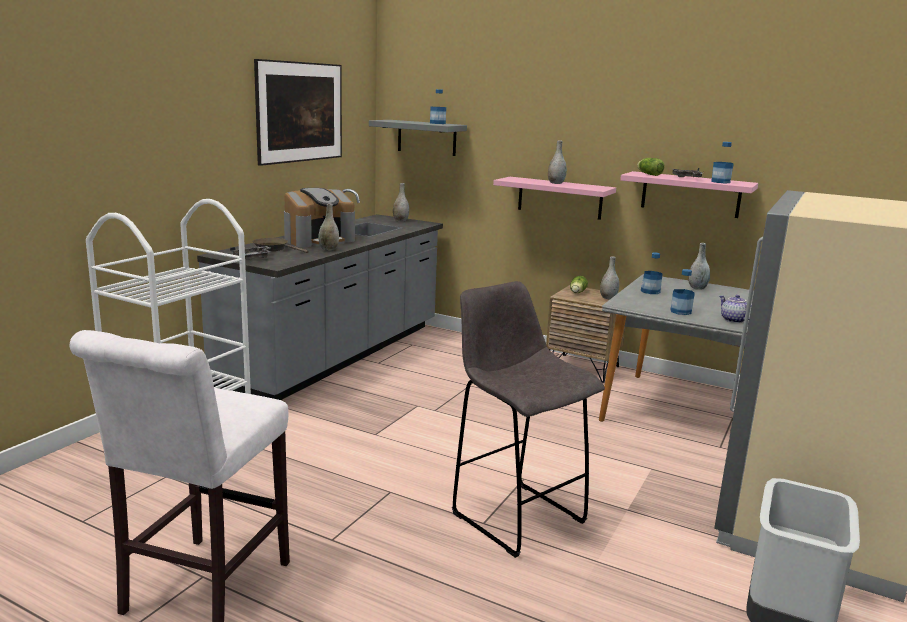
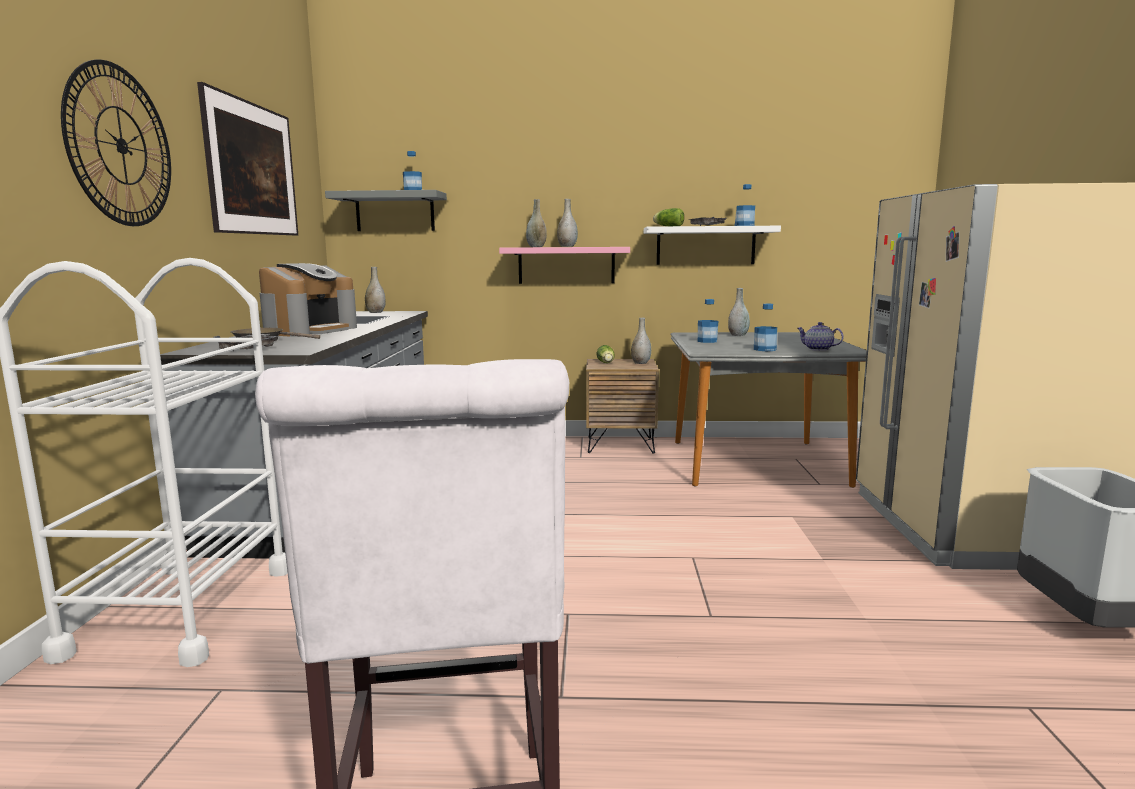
camera: 25 degrees left, 5 degrees down
(185, 118) = (121, 146): none -> wall clock
(328, 249) = (339, 335): grey vase -> grey vase (536, 247)
(515, 516) = (732, 597): grey stool -> none
(690, 194) = (705, 245): pink shelf -> white shelf

